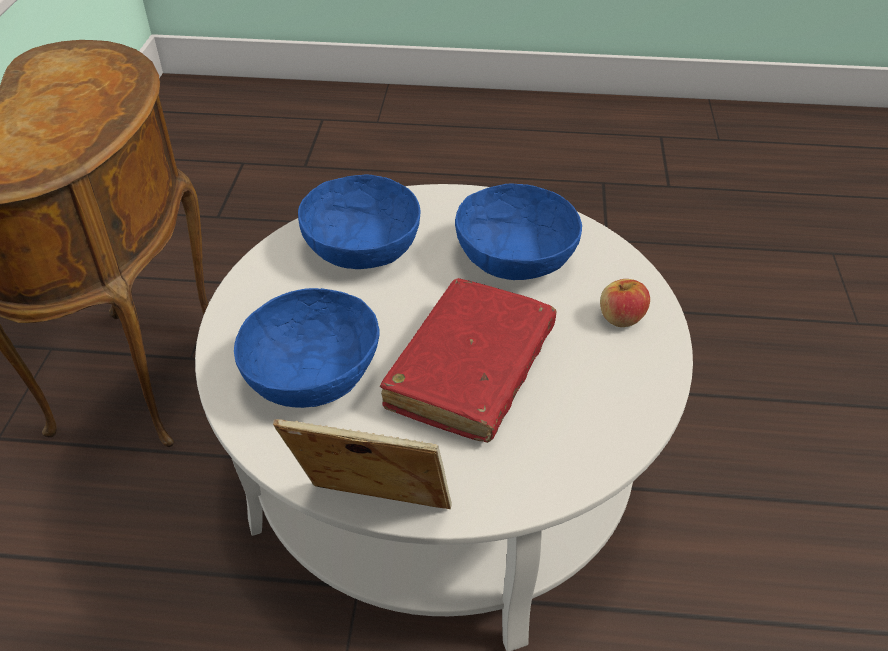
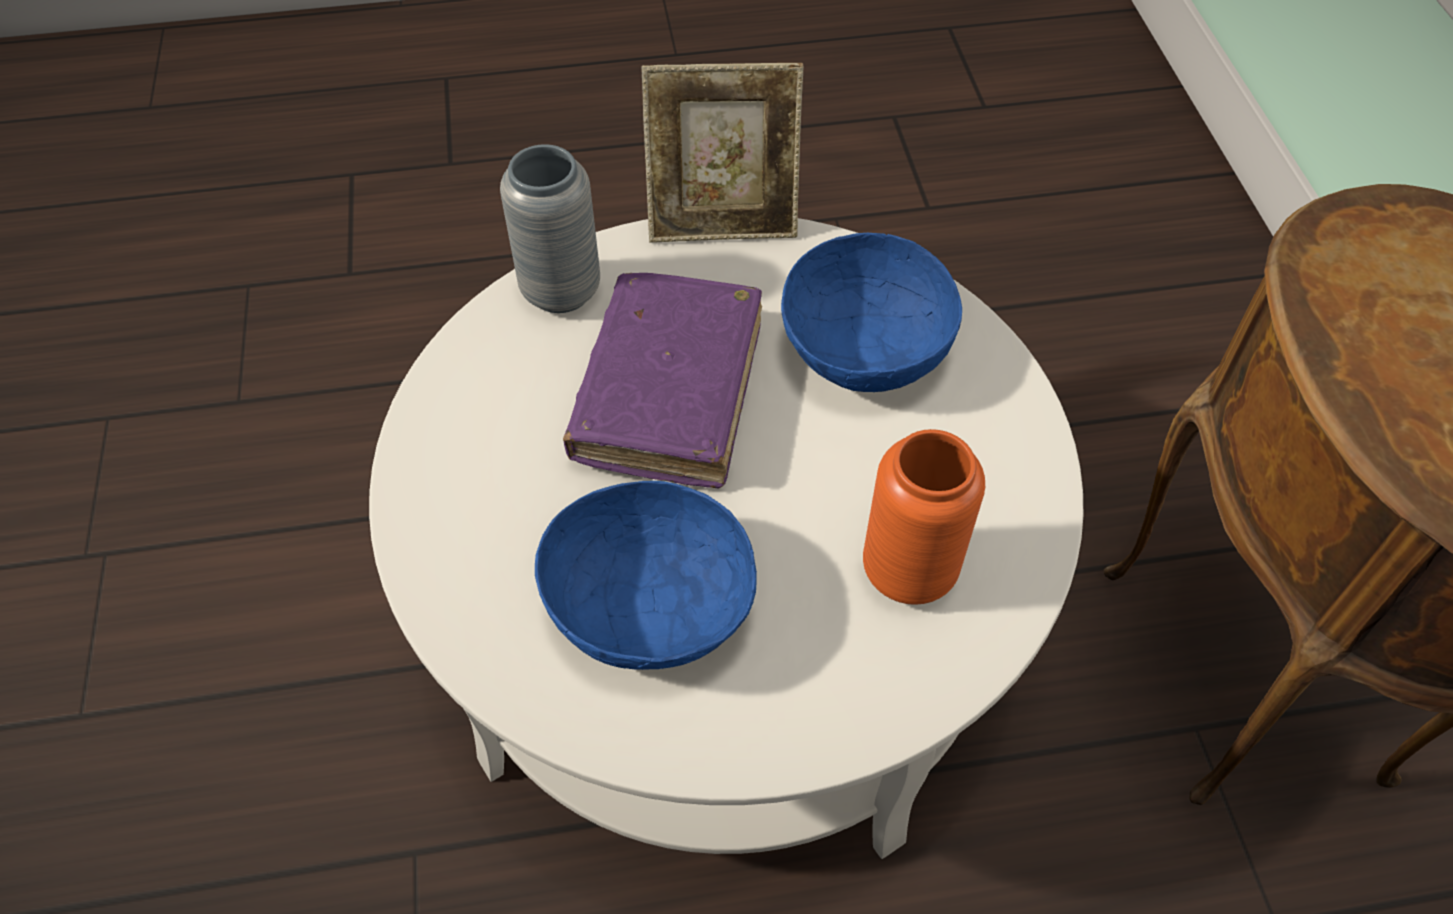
camera: 165 degrees right, 10 degrees up
(361, 247) = (908, 571): blue bowl -> orange vase
(470, 371) = (669, 392): red book -> purple book
(541, 473) = (561, 291): none -> grey vase
(621, 318) = (470, 520): apple -> none

